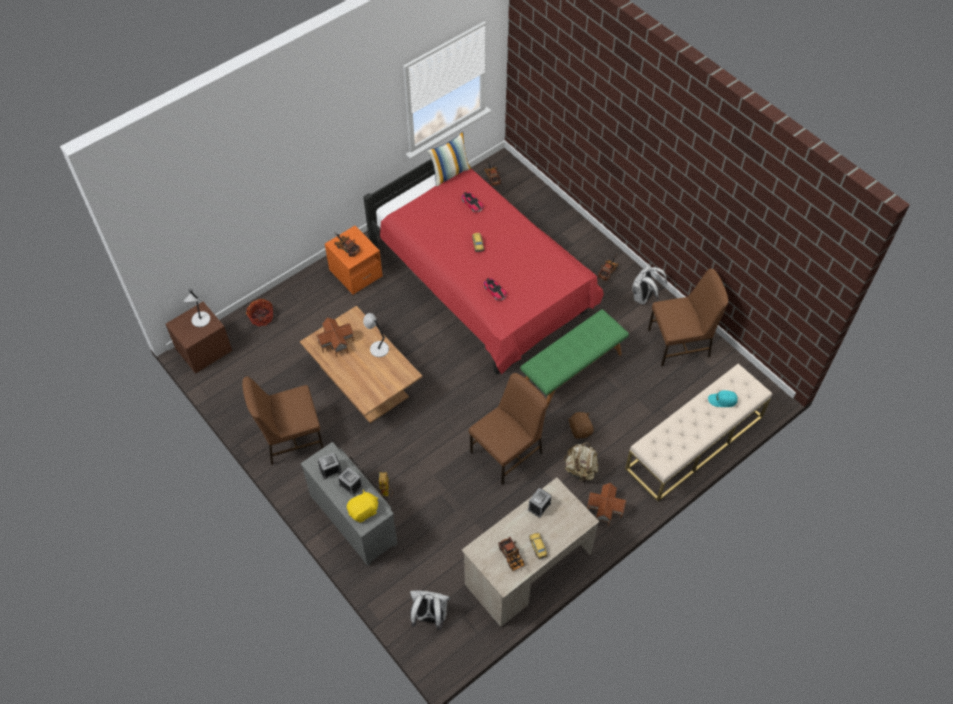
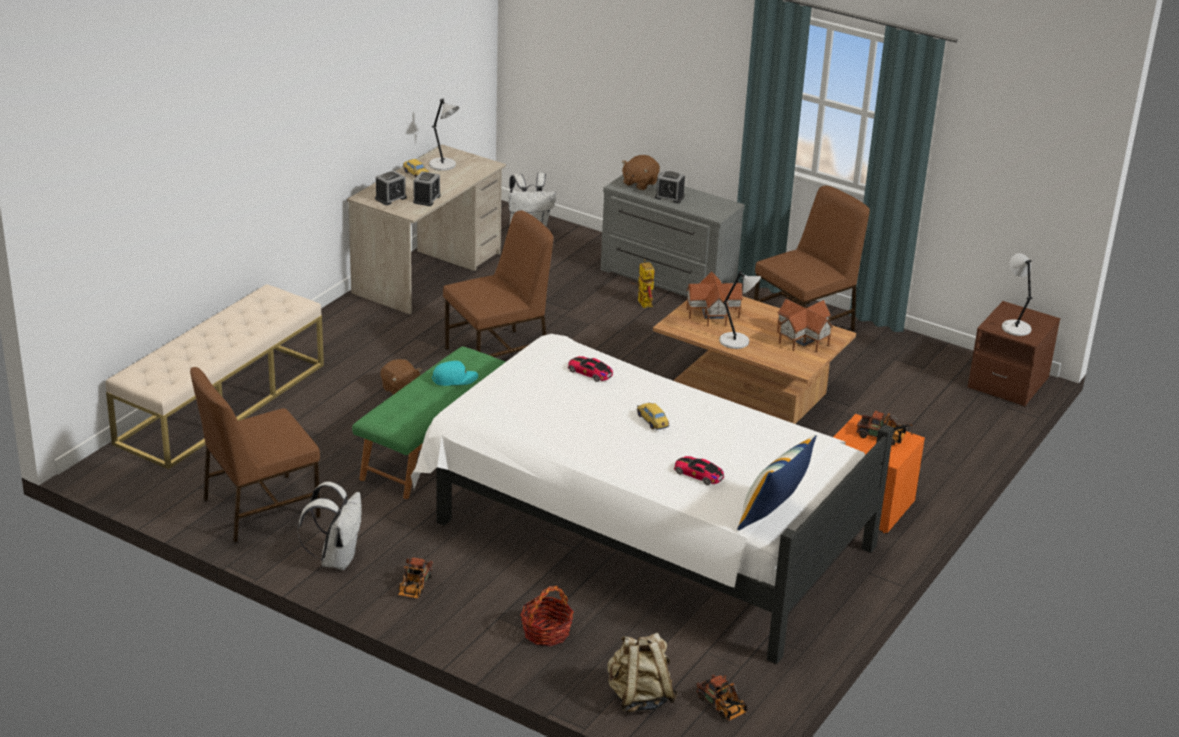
camera: 160 degrees right, 25 degrees down
(261, 317) = (964, 429): basket -> basket (546, 632)
(330, 470) = (703, 203): alarm clock -> alarm clock (390, 198)
(363, 511) = (639, 183): yellow plush toy -> brown plush toy
(481, 283) = (641, 529): red bed -> white bed
(507, 452) = (498, 356): brown chair -> brown chair turned 150 degrees counterclockwise
(512, 558) = (443, 165): toy truck -> grey table lamp
(580, 470) = (387, 355): beige backpack -> beige backpack (639, 698)
(605, 509) = (342, 328): toy house -> toy house (712, 313)
(722, 400) = (187, 357): turquoise cap -> turquoise cap (454, 379)

